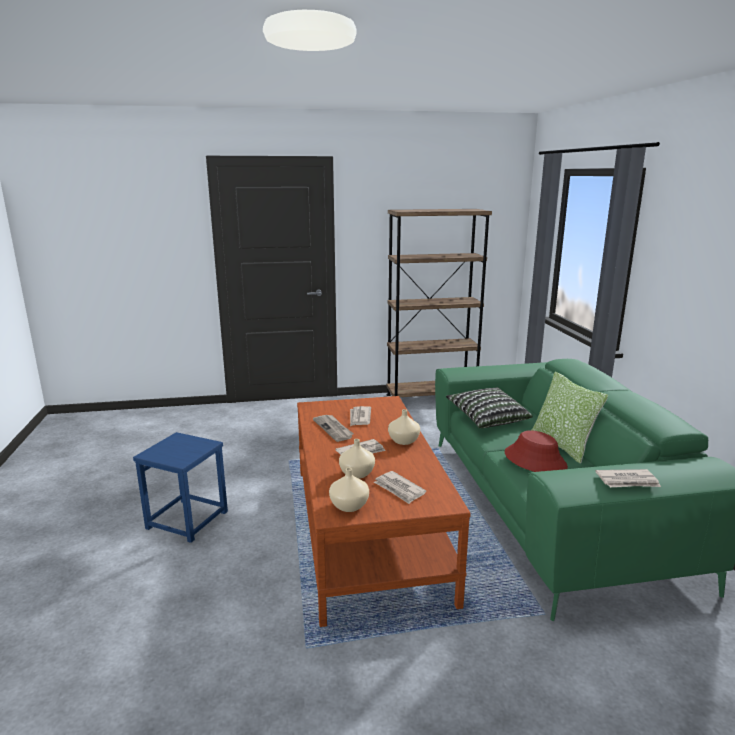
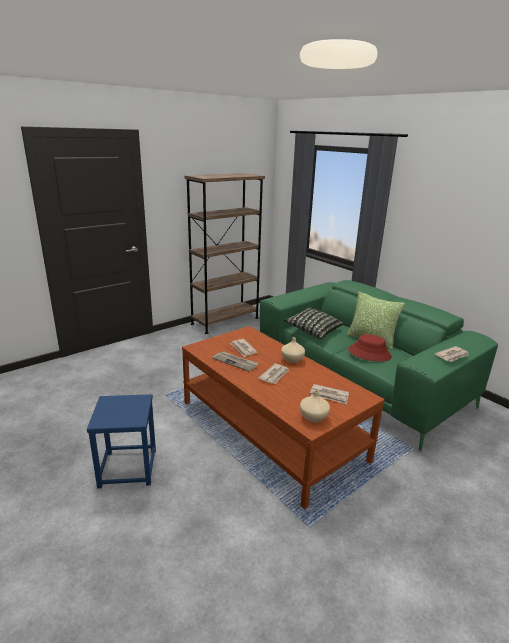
camera: 30 degrees left, 5 degrees up
(357, 474) = (291, 392): beige vase -> none

